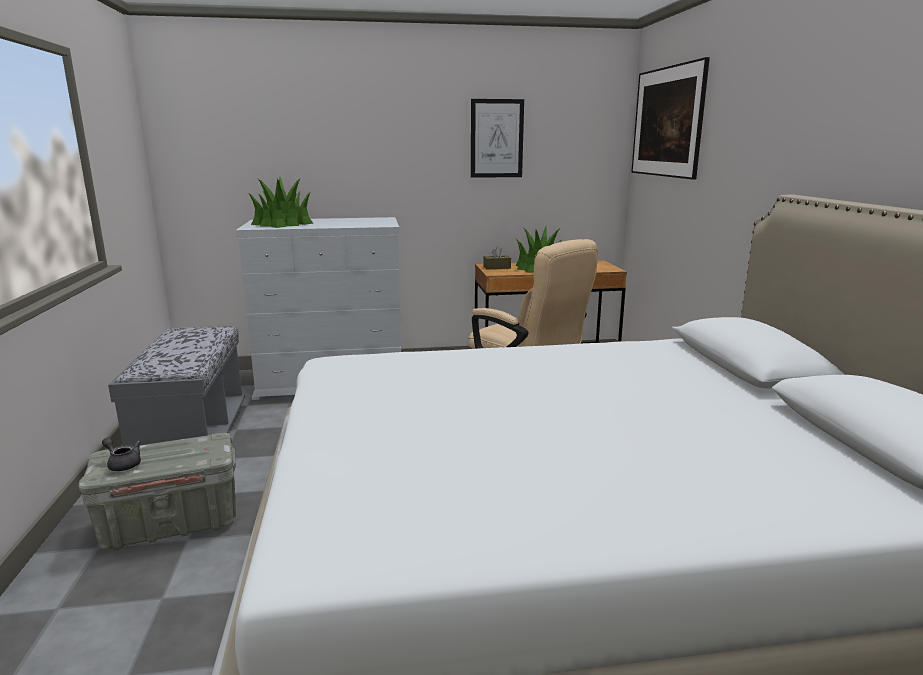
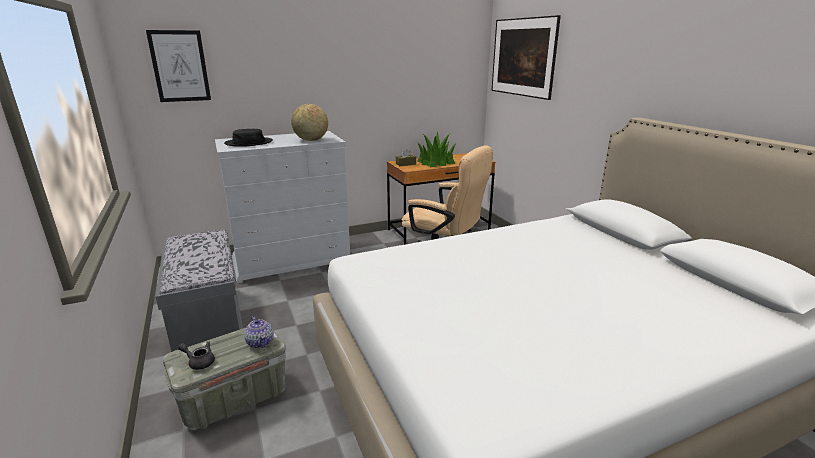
camera: 15 degrees left, 5 degrees up
(203, 453) = (260, 342): none -> teapot
(283, 224) = (249, 143): potted plant -> black hat
(358, 224) = (311, 140): none -> globe
(496, 138) = (399, 68): picture -> picture (180, 66)

